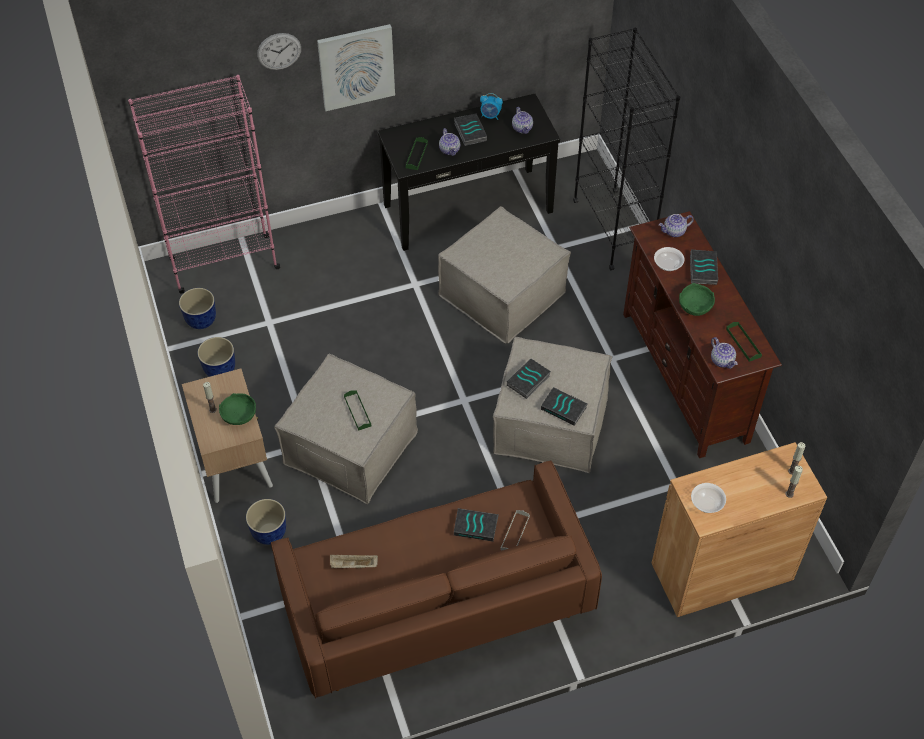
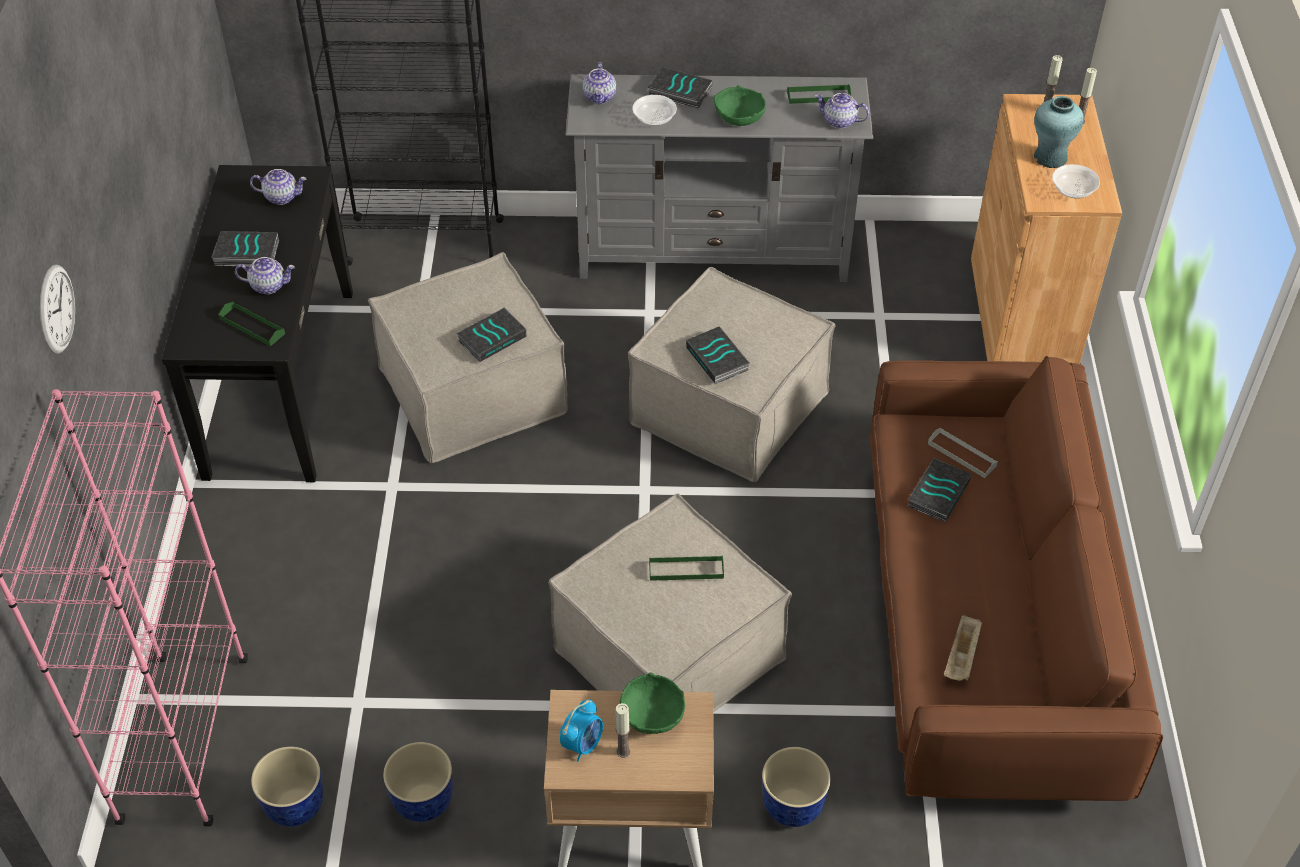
camera: 70 degrees left, 5 degrees down
(356, 66) = (112, 265): picture -> none
(490, 116) = (230, 223): alarm clock -> alarm clock (583, 744)
(564, 408) = (781, 336): book -> book (492, 338)
(685, 376) = (713, 253): brown tv stand -> grey tv stand
(722, 360) = (839, 121): teapot -> teapot turned 150 degrees counterclockwise
(736, 483) = (1050, 158): none -> turquoise vase

